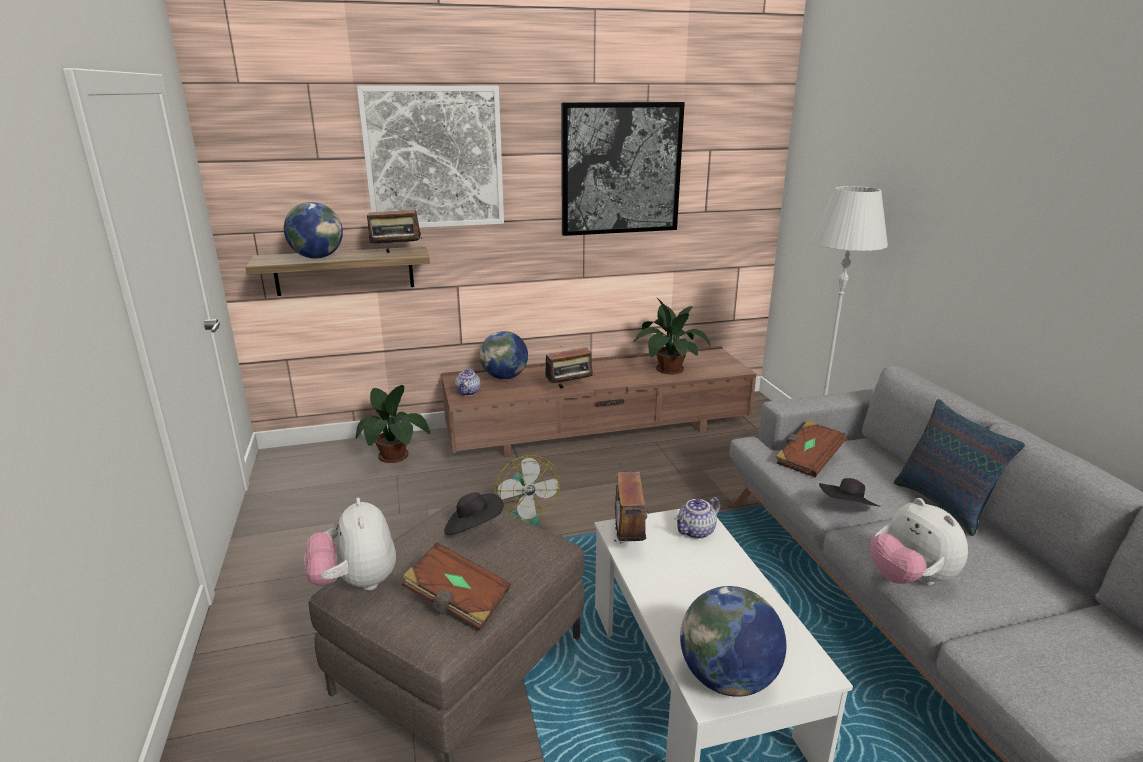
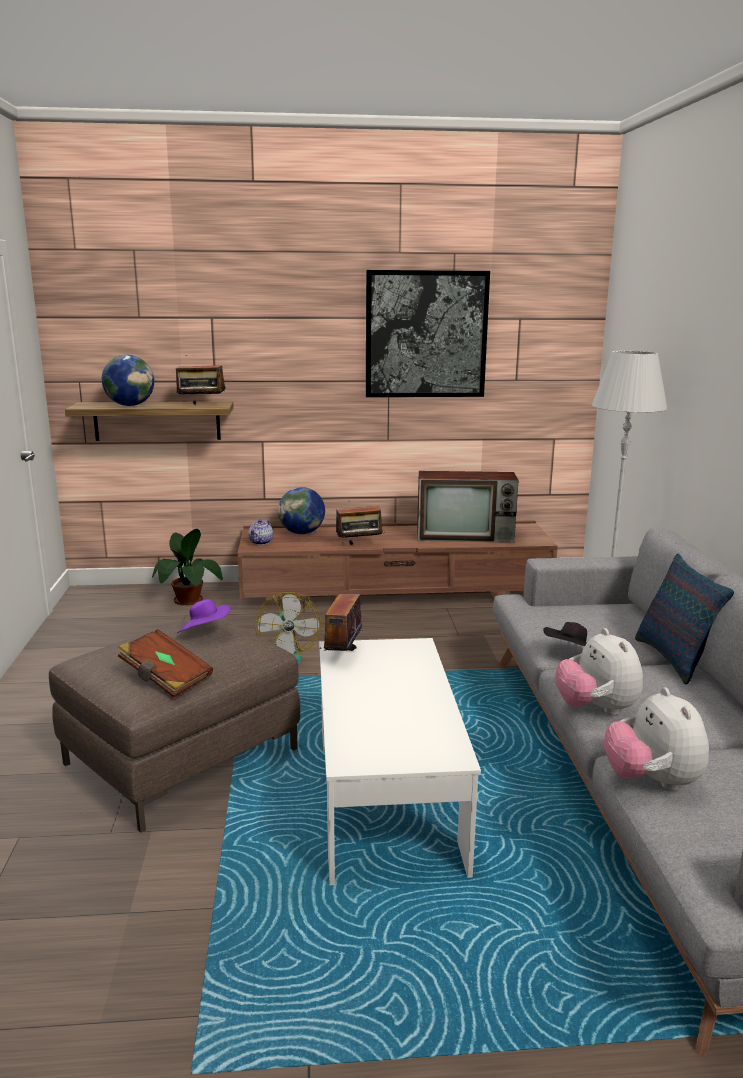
camera: 10 degrees right, 5 degrees down
(356, 583) = (89, 659): plush toy -> plush toy (651, 781)
(434, 158) = (244, 319): picture -> none
(473, 528) = (205, 632): black hat -> purple hat
(667, 369) = (466, 536): potted plant -> television
(696, 532) = (409, 656): teapot -> none
(727, 678) = (370, 753): globe -> none
(807, 460) = (558, 615): brown book -> none

